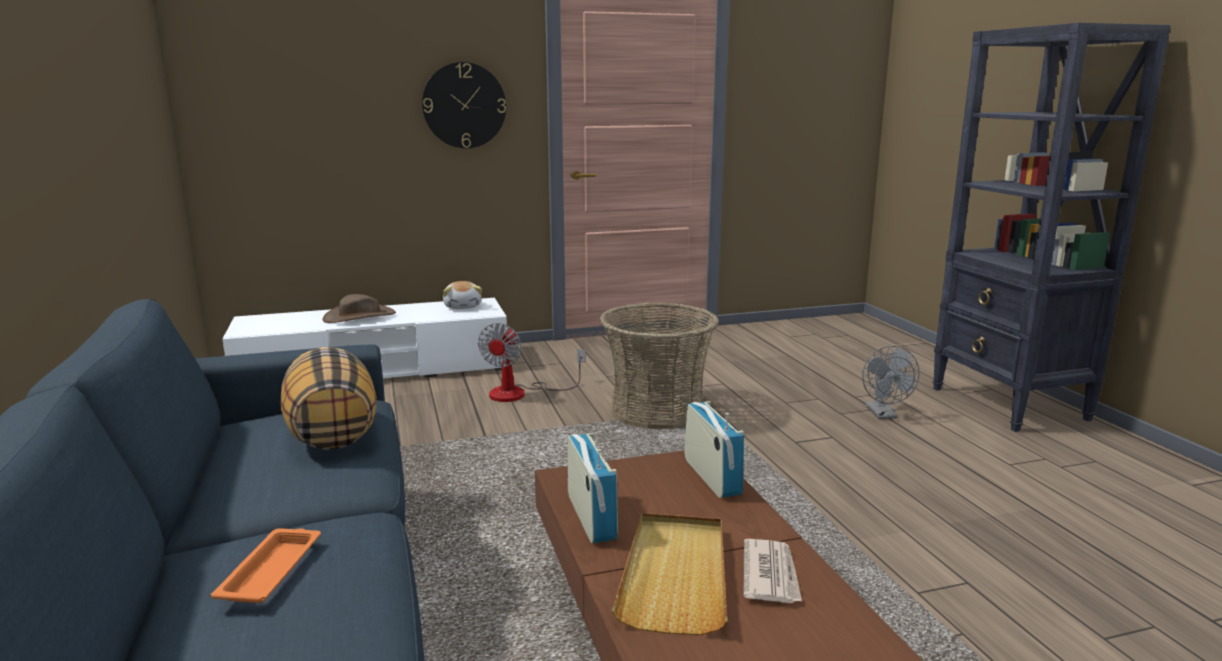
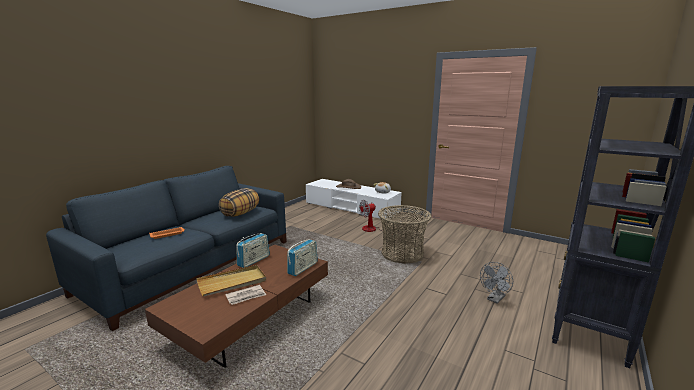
camera: 50 degrees right, 0 degrees up
(464, 105) = (399, 113): wall clock -> none

